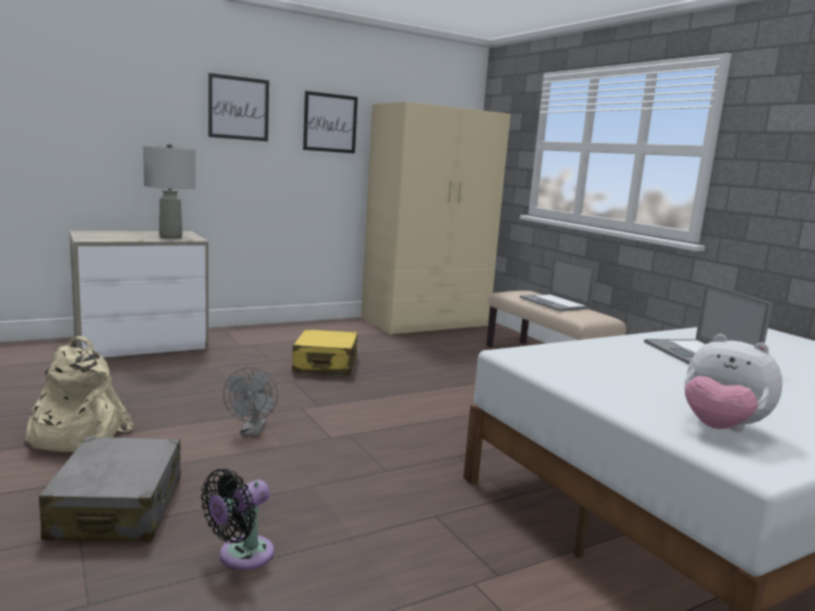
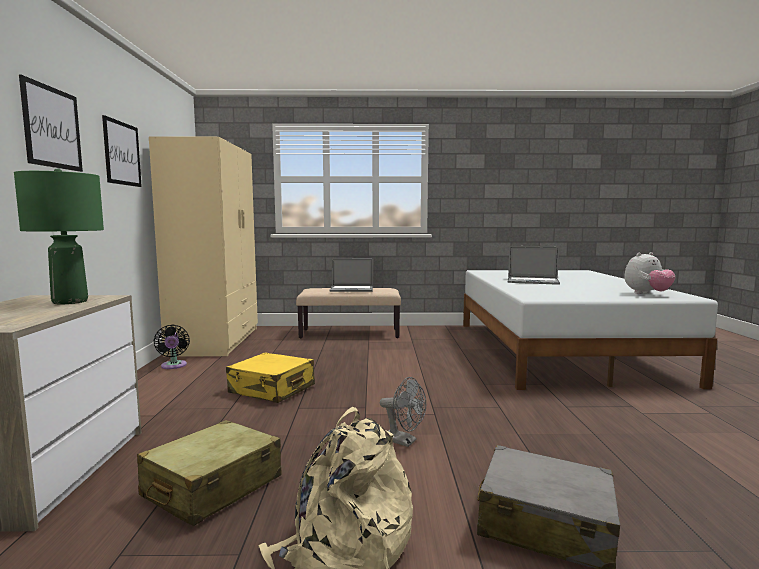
camera: 60 degrees left, 5 degrees down
(139, 385) = (212, 487): none -> beige suitcase
(170, 237) = (70, 301): grey table lamp -> green table lamp
(241, 556) = (624, 474): black fan -> black fan (173, 366)

